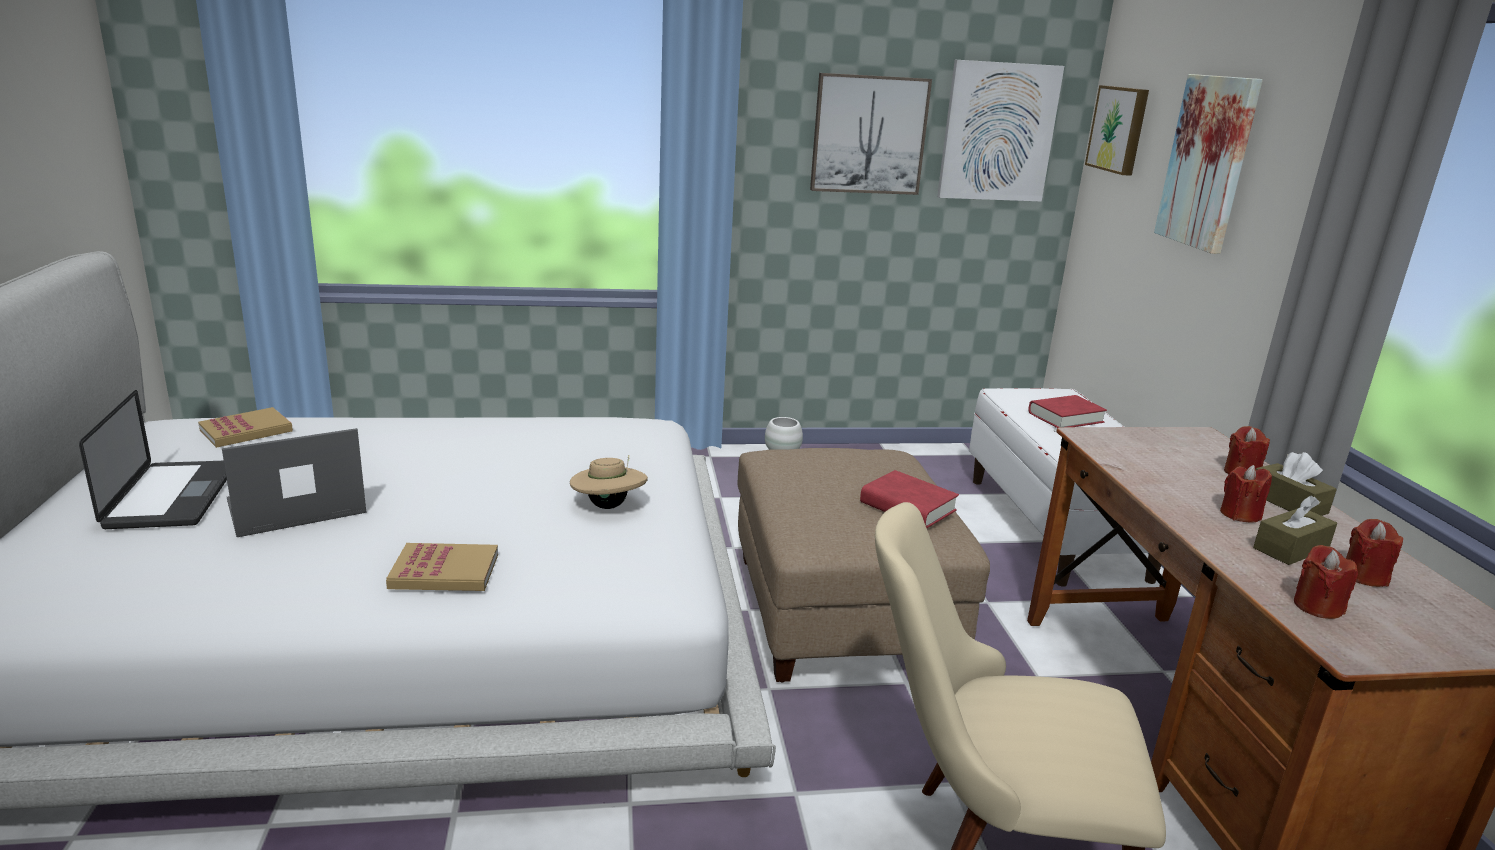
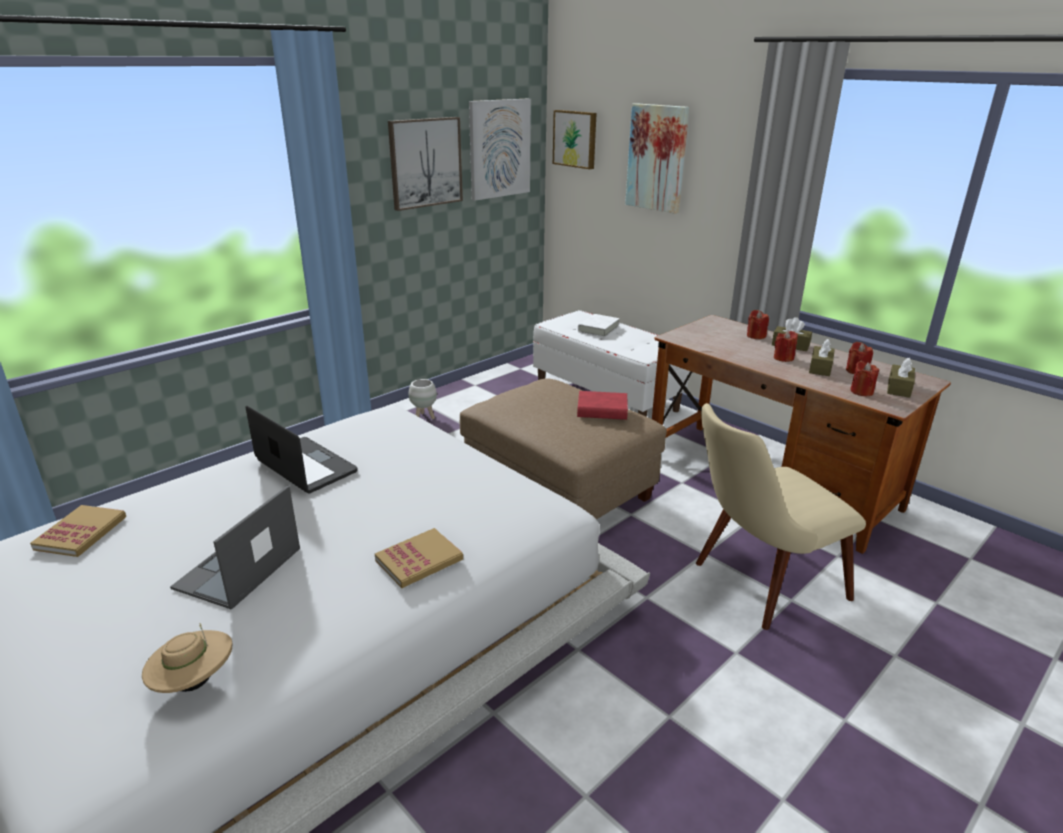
camera: 35 degrees left, 5 degrees up
(172, 496) = (114, 608): laptop -> laptop (306, 466)
(608, 506) = (450, 475): beige hat -> beige hat (194, 682)
(1065, 417) = (598, 329): red book -> white book
(1416, 630) = (899, 388): none -> brown tissue box

